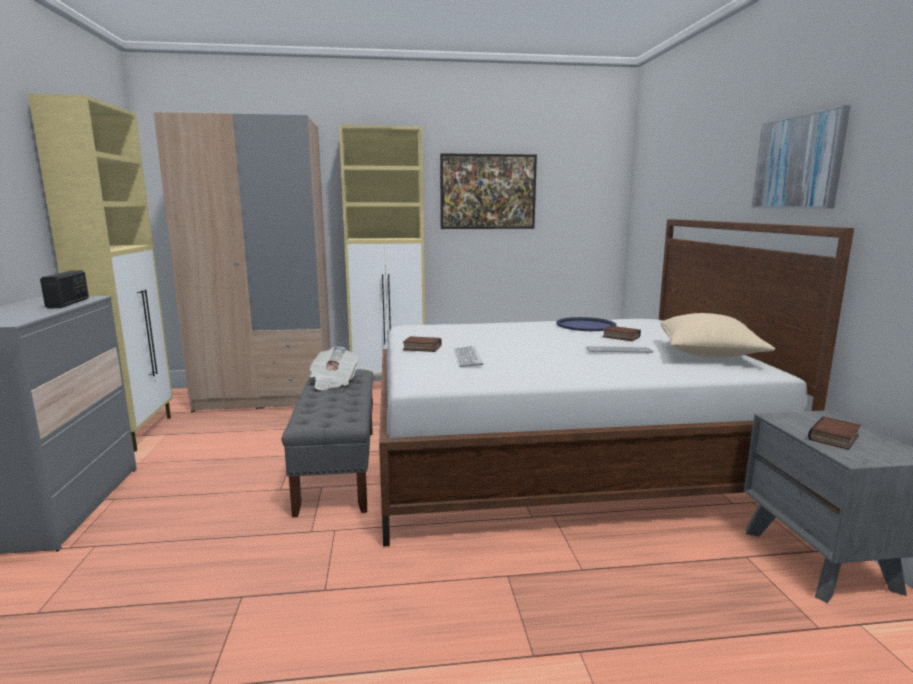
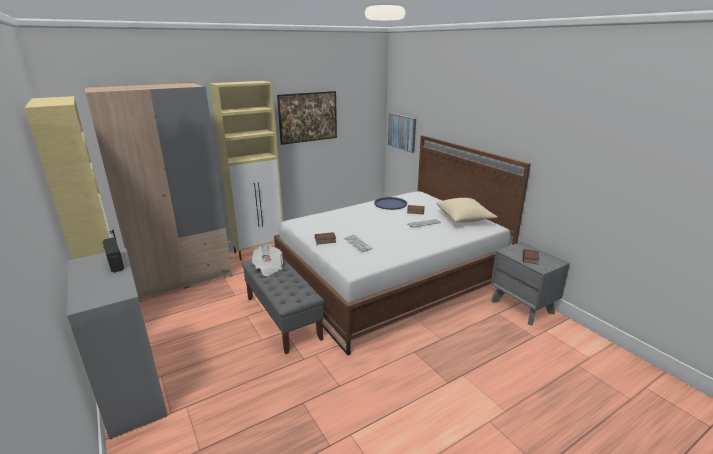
camera: 25 degrees left, 10 degrees up
(798, 162) = (500, 124): picture -> picture (402, 132)

